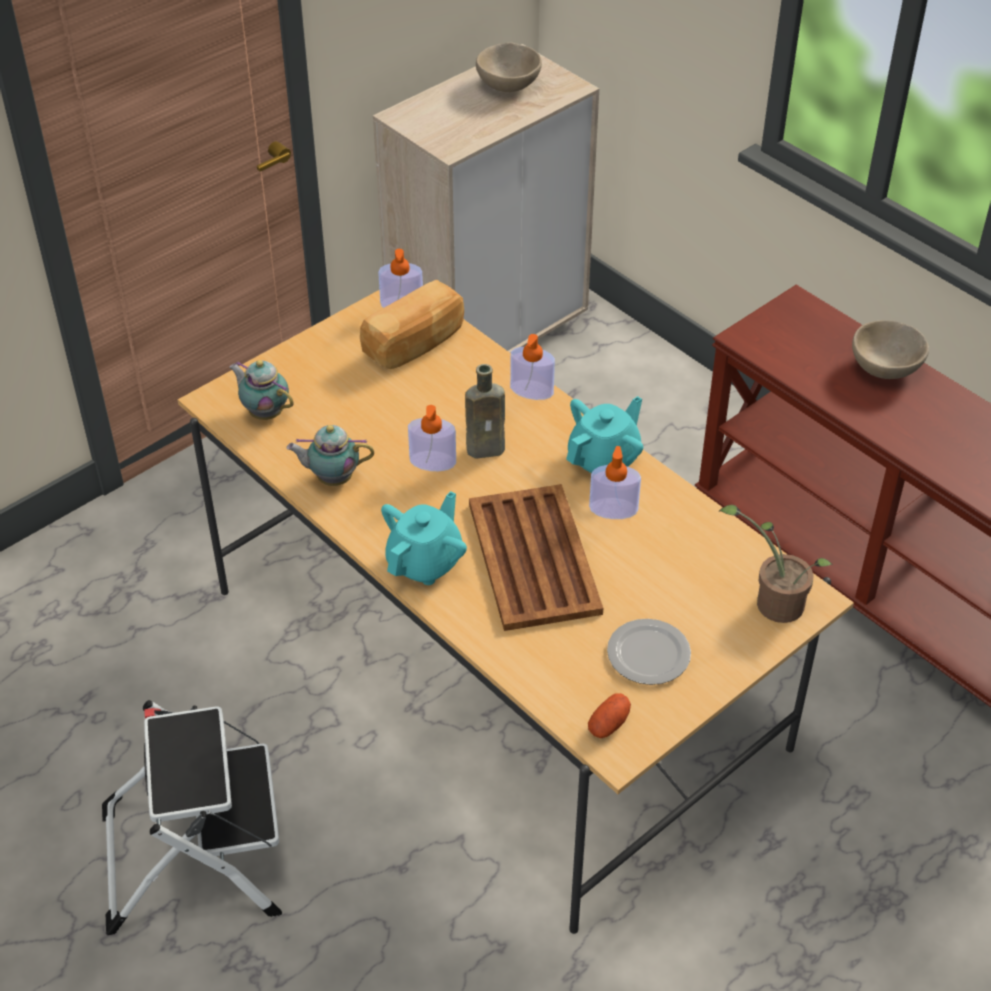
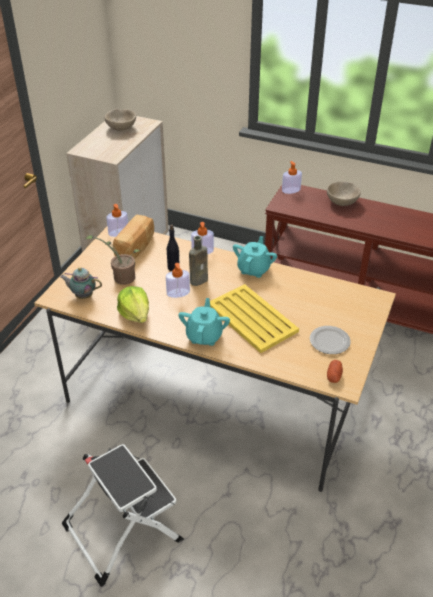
camera: 25 degrees left, 5 degrees down
(332, 478) = (135, 314): teapot -> lettuce
(456, 408) = (173, 267): none -> black bottle
(533, 559) = (252, 319): brown tray -> yellow tray
(613, 509) = (272, 288): soap dispenser -> soap dispenser (291, 190)
(773, 601) = (364, 303): potted plant -> potted plant (121, 277)

